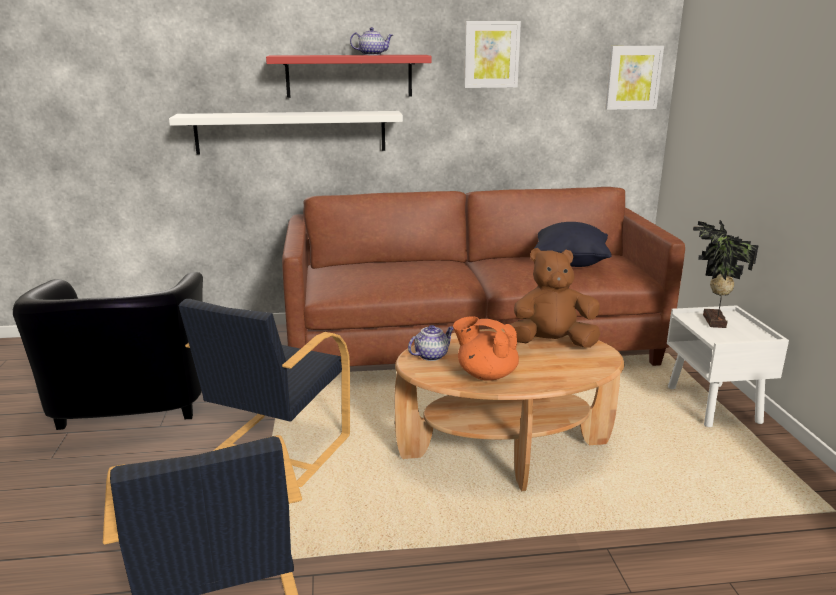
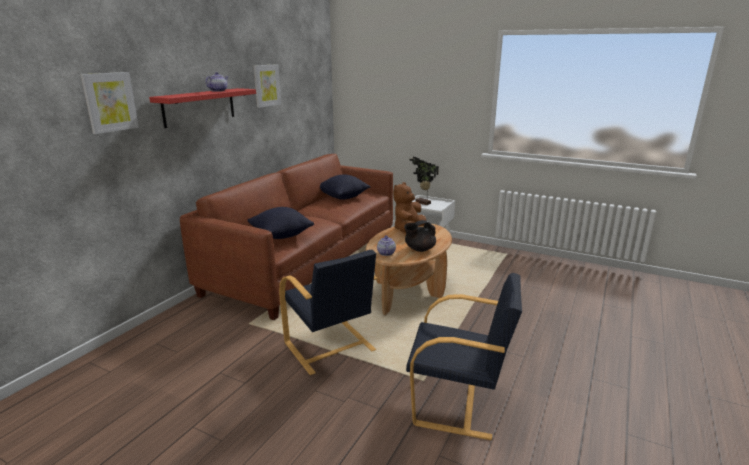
camera: 55 degrees left, 0 degrees up
(130, 410) = (203, 391): black armchair -> none
(291, 132) = (169, 154): white shelf -> none
(372, 277) = (281, 235): none -> black pillow
(486, 374) = (419, 249): orange teapot -> black teapot
(633, 77) = (320, 93): picture -> picture (110, 102)

